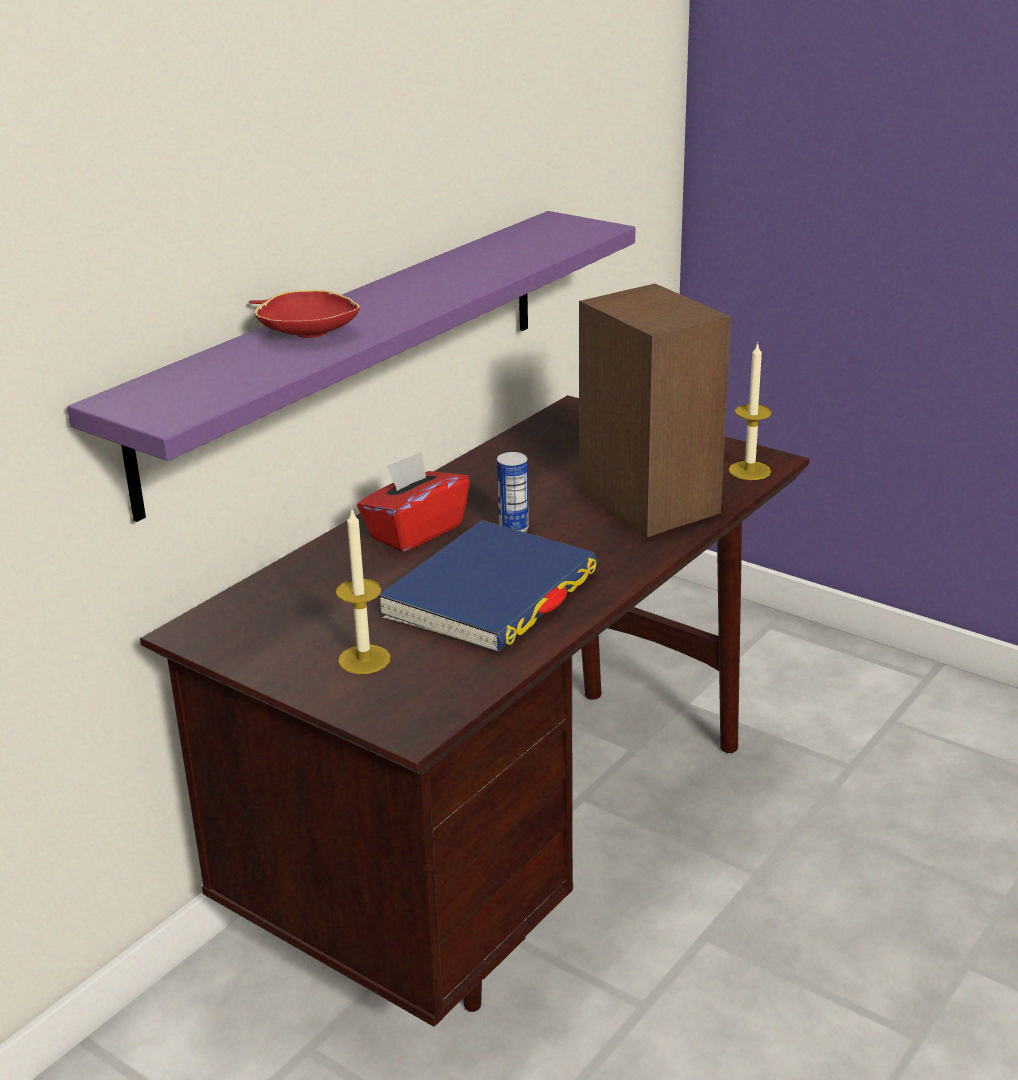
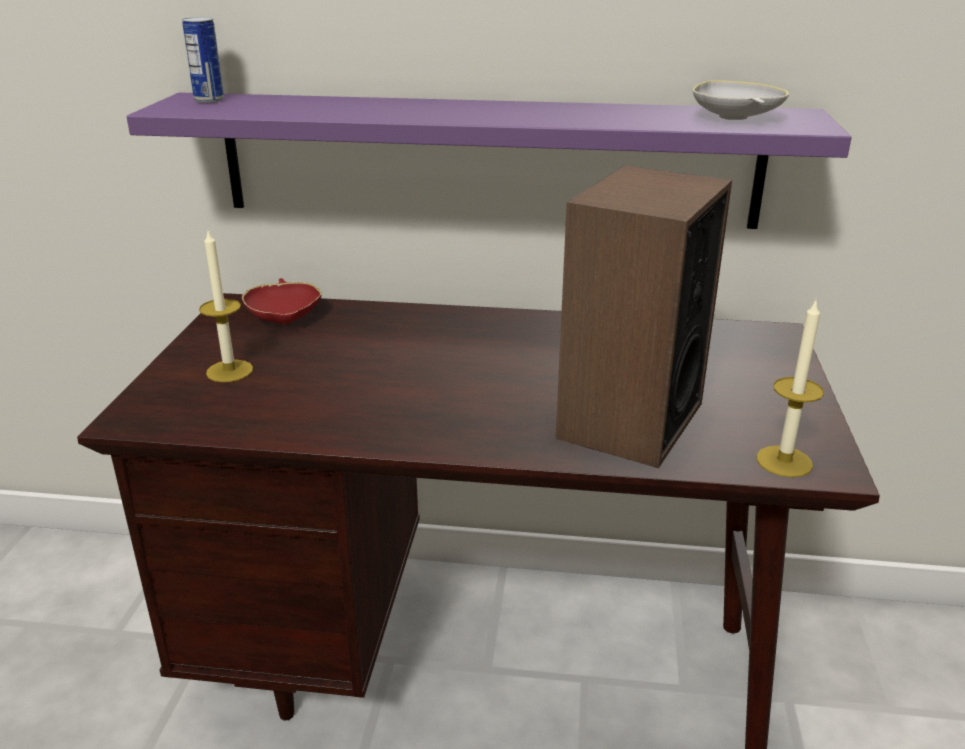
camera: 60 degrees right, 0 degrees up
(306, 332) = (375, 105): red bowl -> red bowl (284, 317)
(415, 531) = (453, 333): red tissue box -> none
(491, 594) = (372, 392): blue book -> none
(513, 529) = (500, 370): can -> can (209, 100)
(543, 238) = (734, 118): none -> white bowl

